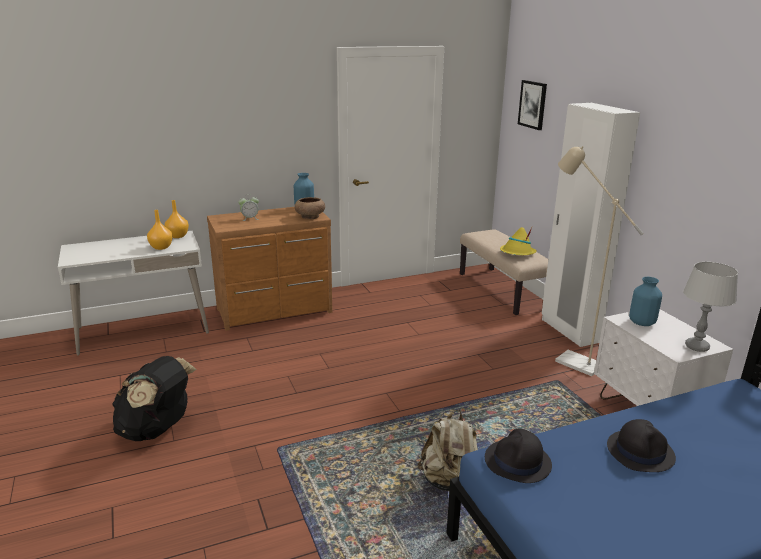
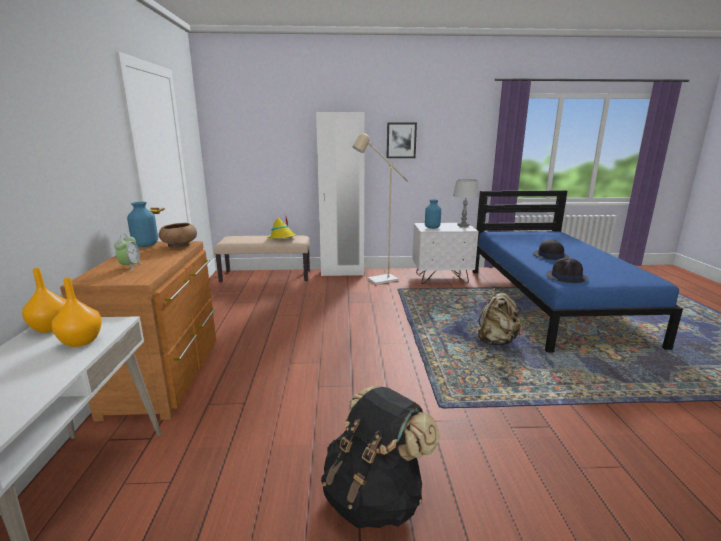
camera: 70 degrees left, 5 degrees down
(533, 104) = (244, 124): picture -> picture (401, 140)

